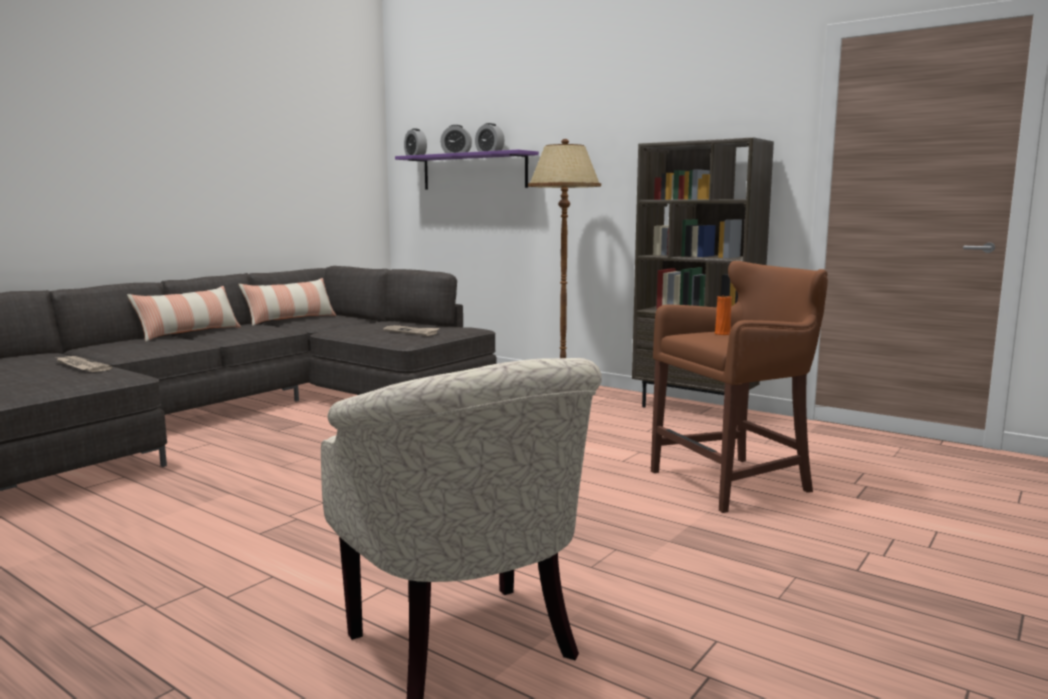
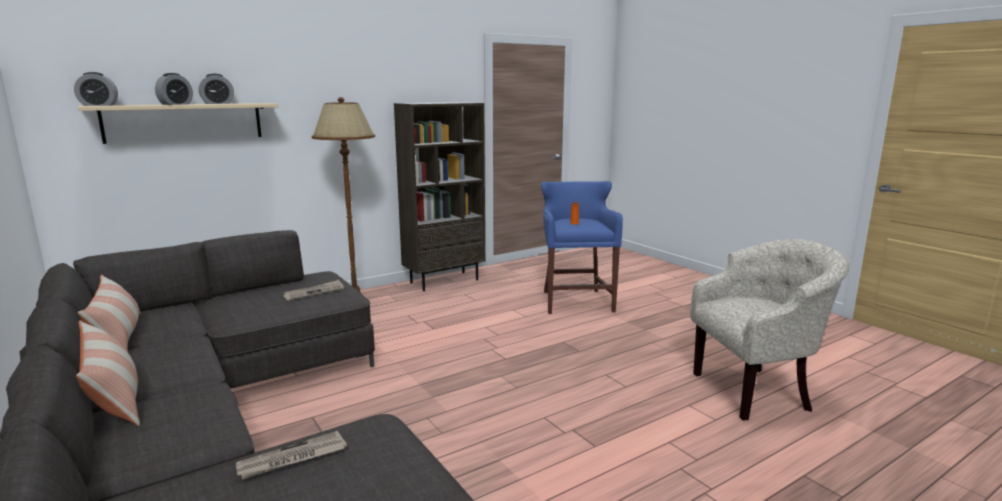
camera: 70 degrees left, 5 degrees up
(474, 171) = (184, 122): purple shelf -> beige shelf
(735, 482) = (575, 300): brown stool -> blue stool

